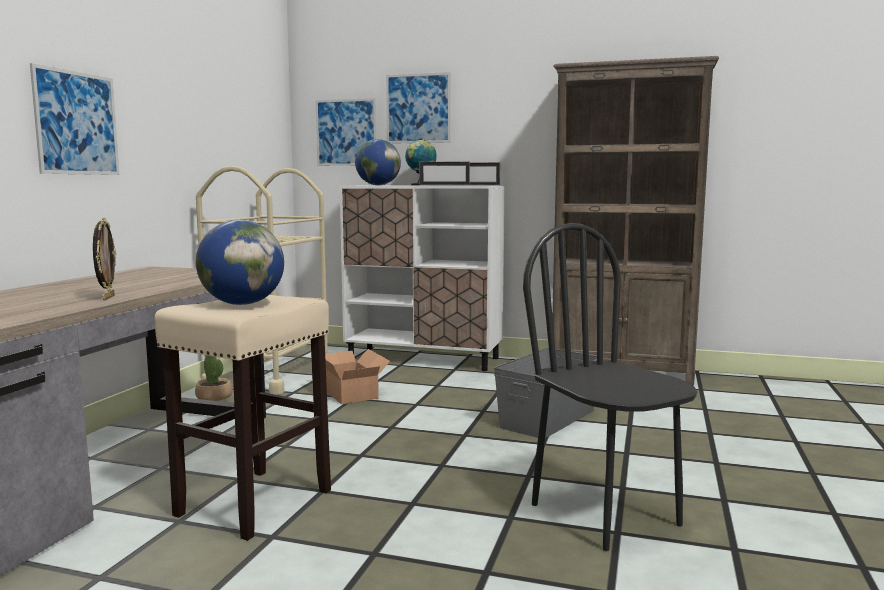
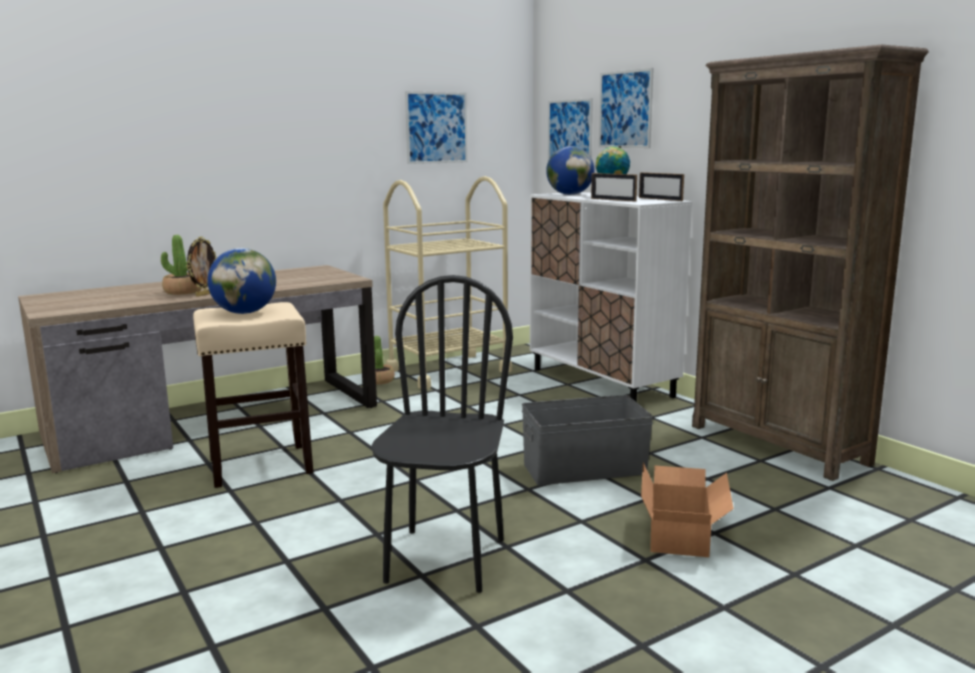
camera: 40 degrees right, 5 degrees up
(60, 299) = (183, 291): none -> potted plant
(77, 123) = (260, 152): picture -> picture (436, 127)
(351, 392) = (476, 401): cardboard box -> cardboard box (682, 533)

